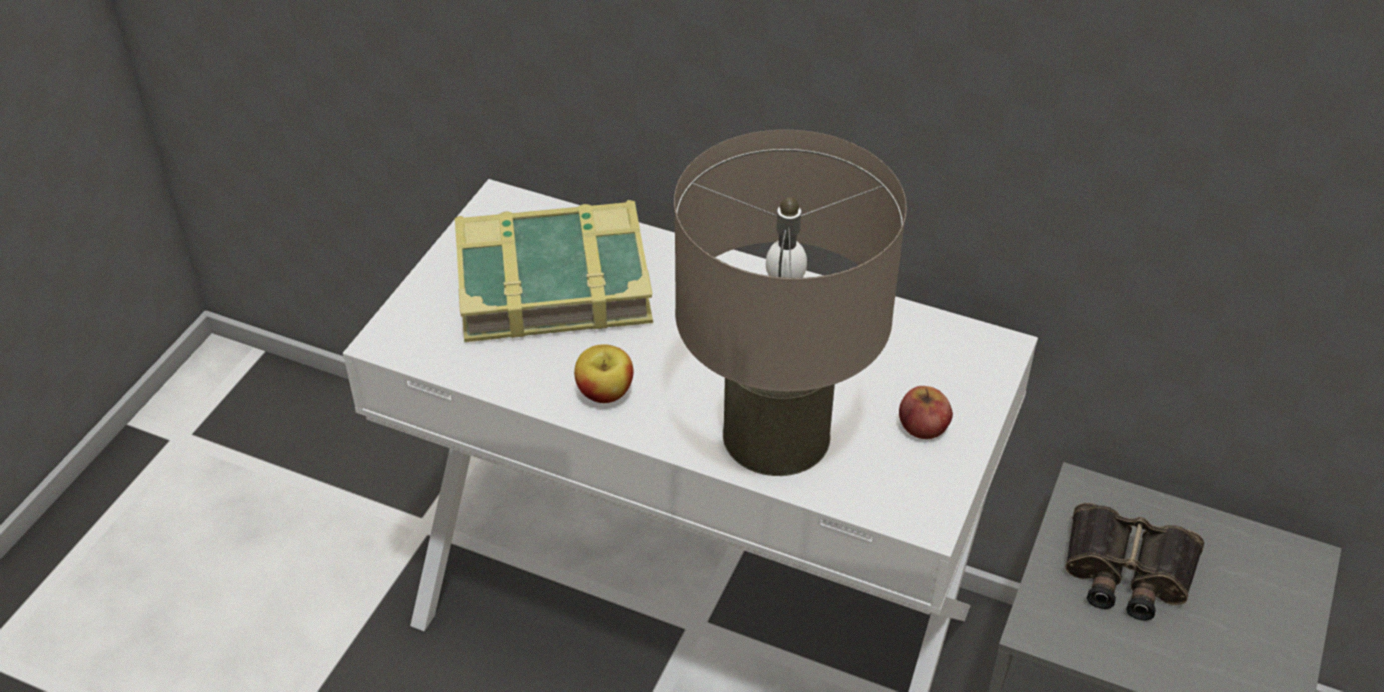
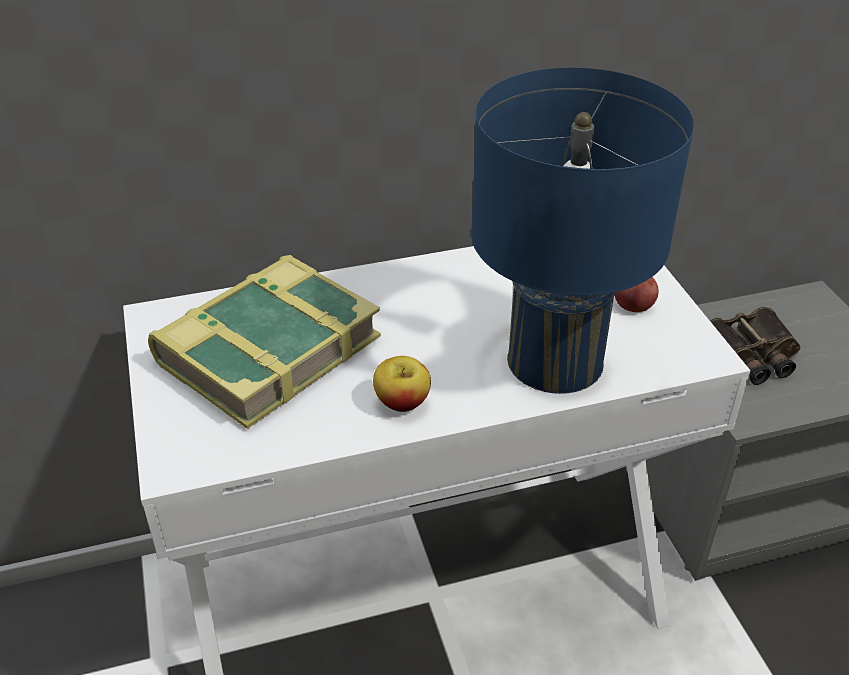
camera: 40 degrees left, 5 degrees down
(776, 435) = (555, 361): beige table lamp -> blue table lamp

